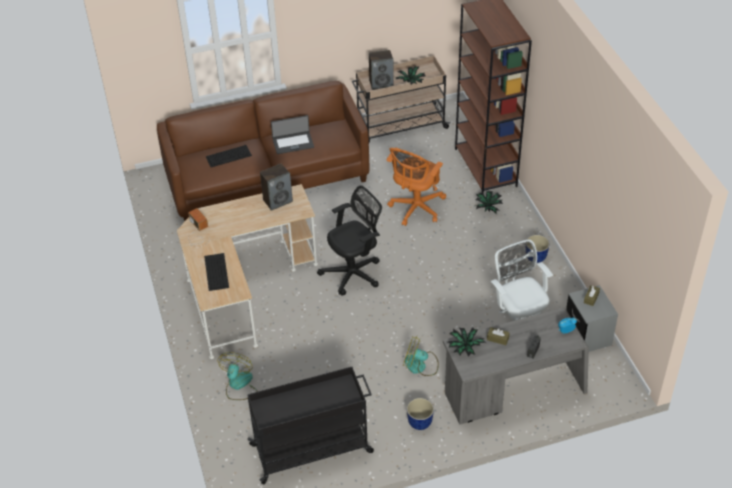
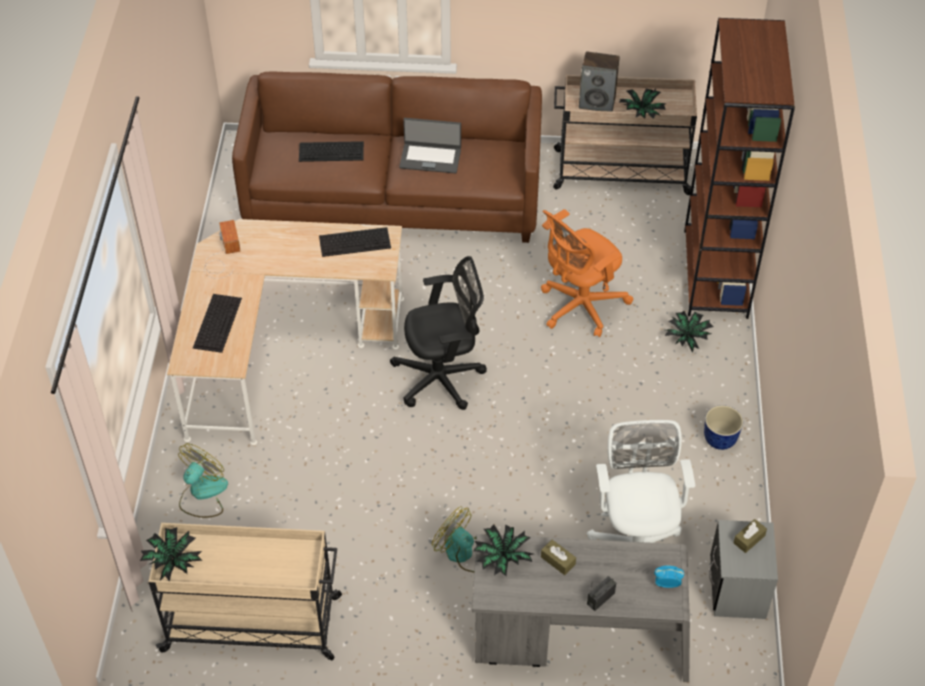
camera: 20 degrees right, 5 degrees up
(264, 415) = (172, 561): none -> potted plant
(278, 201) = (355, 241): speaker -> keyboard
(313, 448) = (254, 623): black cart -> beige cart
(419, 423) = (420, 640): planter -> none

